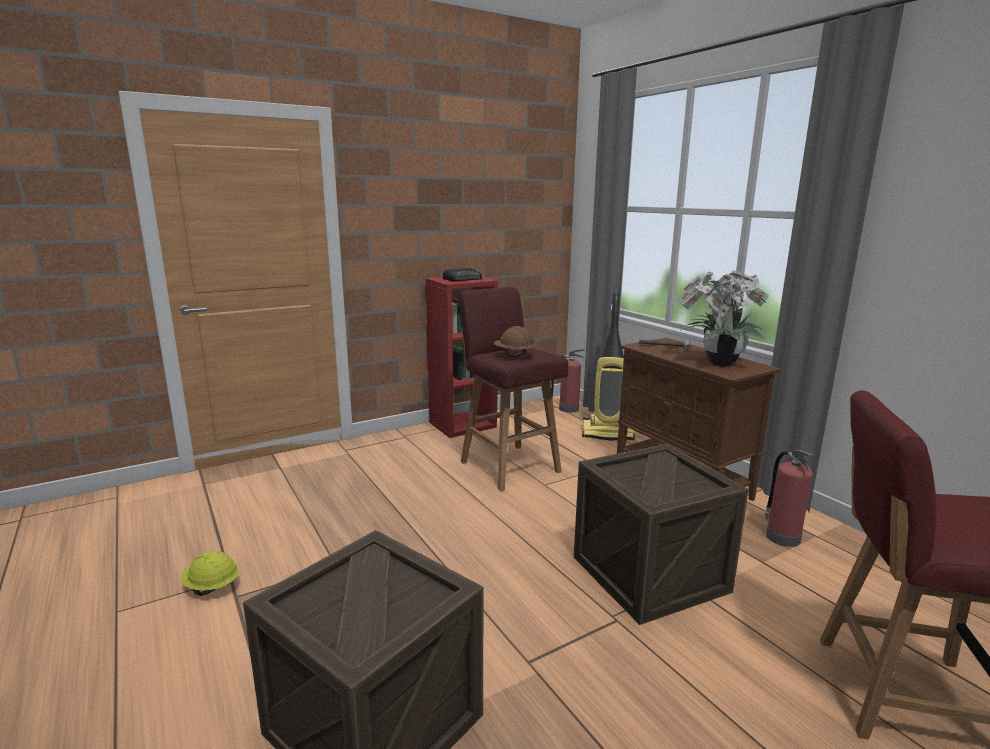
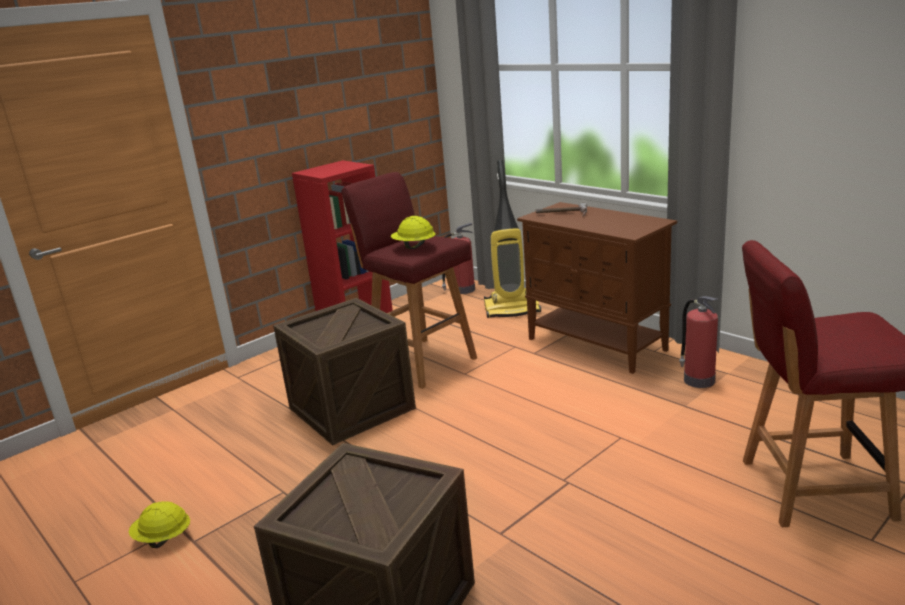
camera: 10 degrees left, 5 degrees up
(463, 279) = (334, 168): radio -> none
(514, 355) = (414, 247): brown hard hat -> yellow hard hat
(649, 574) = (587, 437): crate -> crate (351, 408)
(717, 363) = (617, 223): potted plant -> none

